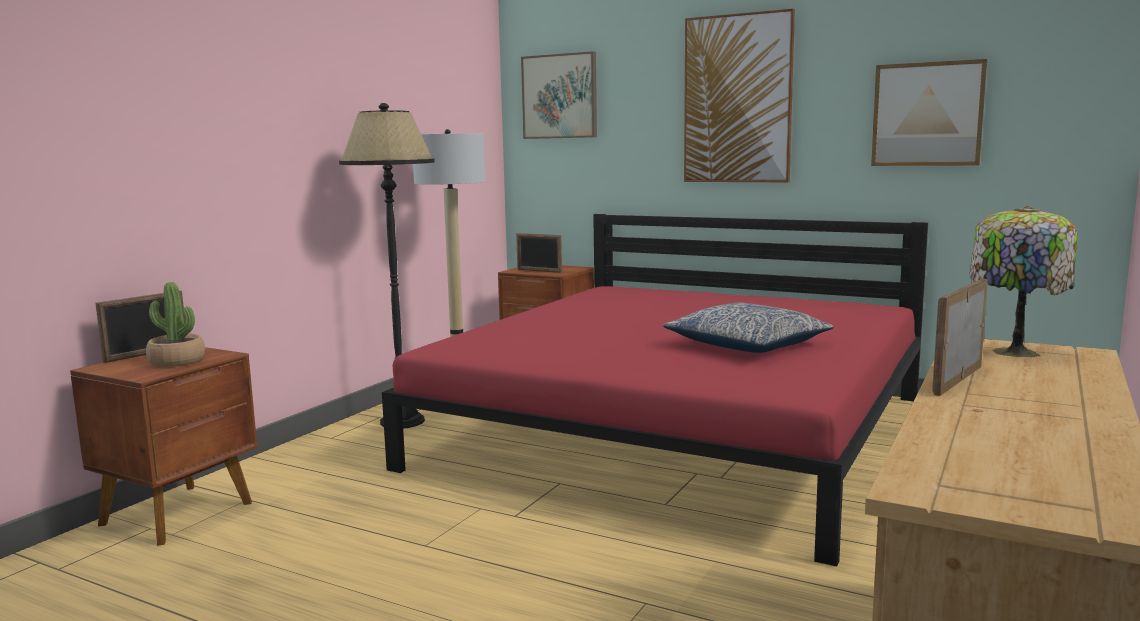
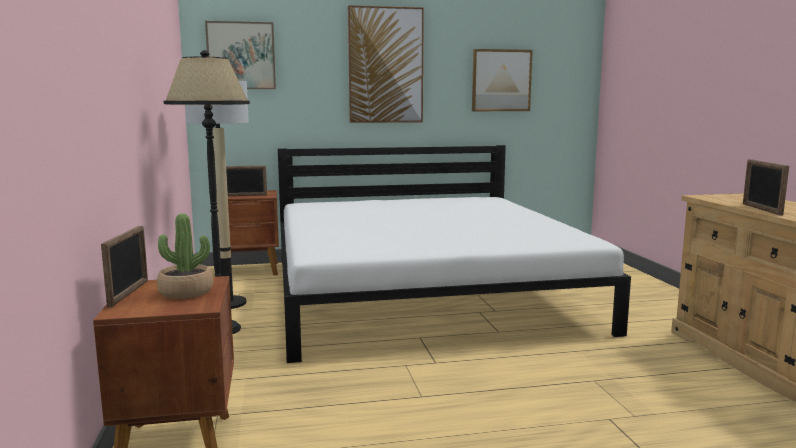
camera: 40 degrees left, 0 degrees up
(680, 431) = (423, 292): red bed -> white bed
(747, 345) = (491, 224): pillow -> none
(1013, 352) = (730, 198): table lamp -> none

